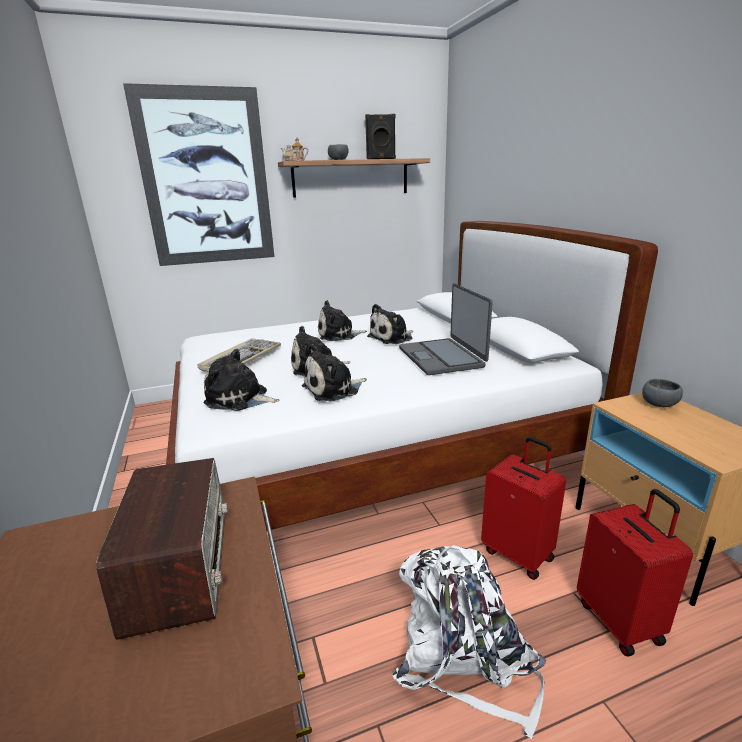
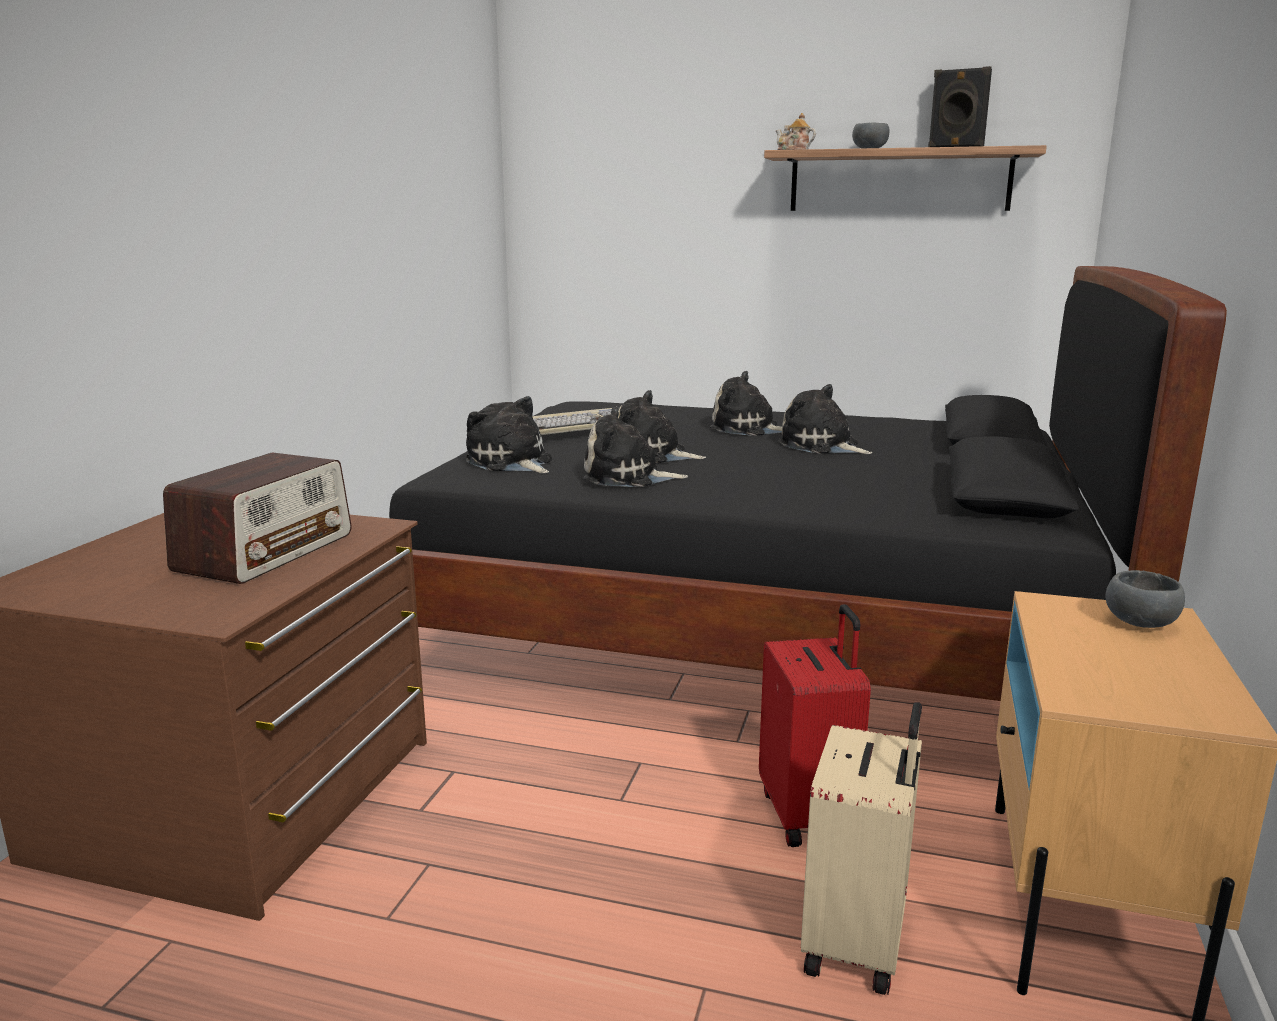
camera: 35 degrees right, 5 degrees down
(206, 179) = (662, 178): picture -> none
(374, 449) = (760, 632): white bed -> black bed
(392, 338) = (822, 446): plush toy -> plush toy turned 45 degrees clockwise
(442, 357) = (844, 478): laptop -> none
(464, 659) = (587, 867): white backpack -> none
(620, 621) = (858, 944): red suitcase -> beige suitcase

